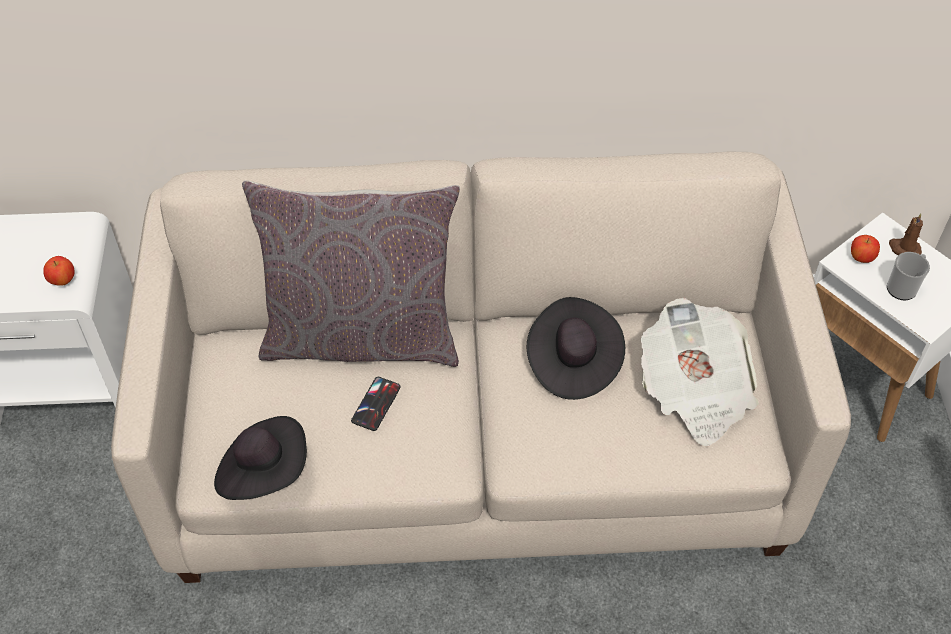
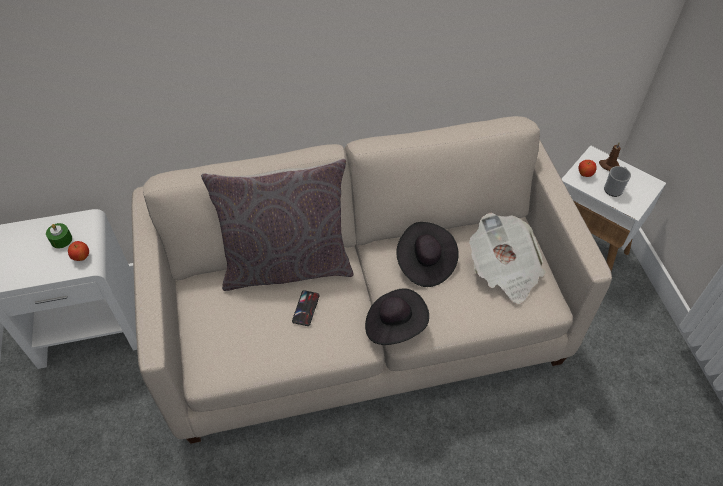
camera: 10 degrees left, 0 degrees up
(39, 251) = (61, 240): none -> green candle
(264, 471) = (241, 364): black hat -> black hat (394, 325)

